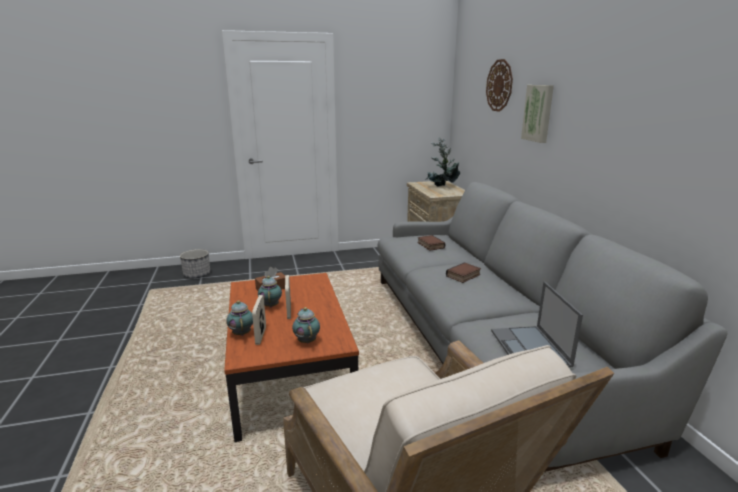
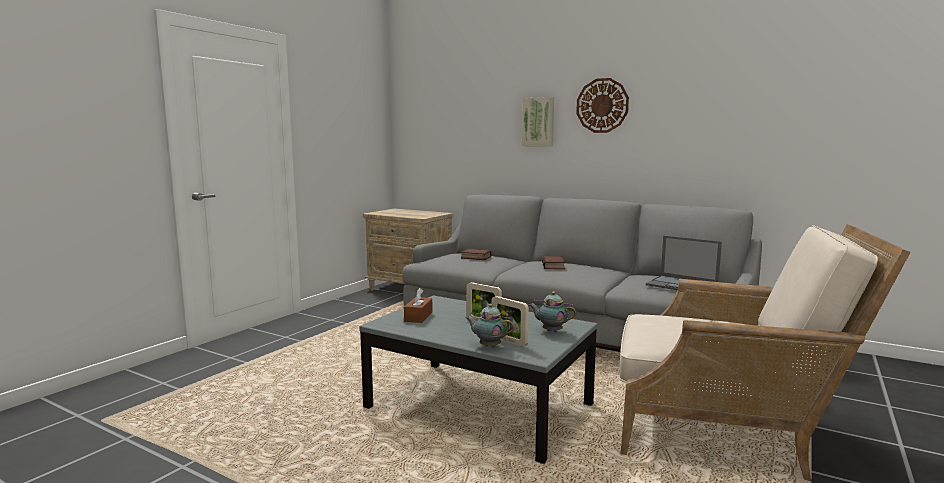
camera: 45 degrees left, 10 degrees down
(197, 275) = (148, 383): planter -> none
(271, 305) = (455, 325): teapot -> none
(290, 374) = (479, 406): brown coffee table -> grey coffee table
(442, 187) = (409, 212): potted plant -> none
(499, 85) = (476, 101): wall clock -> wall clock (602, 105)

